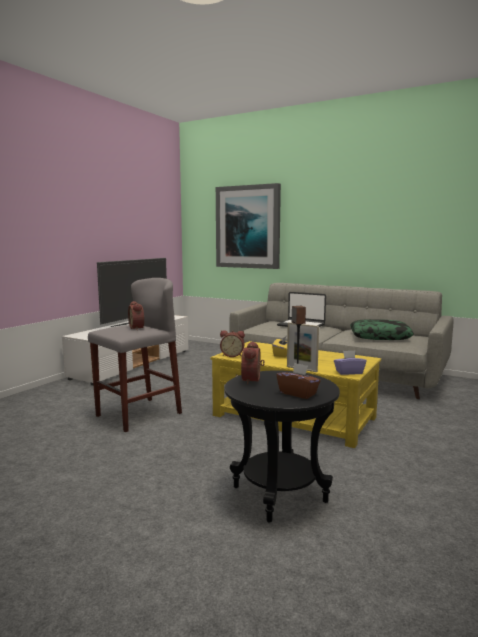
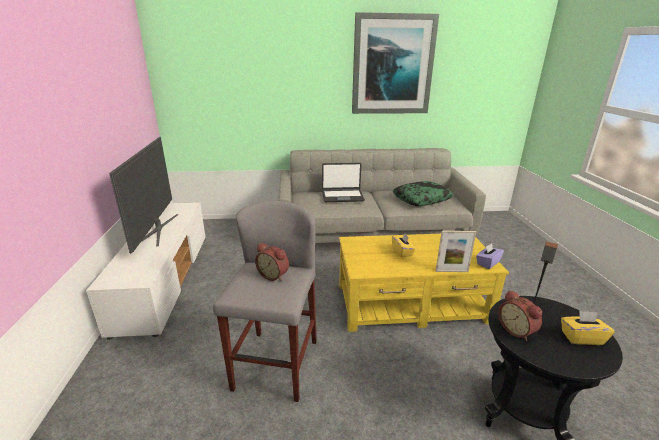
camera: 35 degrees left, 15 degrees up
(232, 355) = (365, 268): alarm clock -> none
(248, 227) = (249, 89): picture -> picture (392, 65)
(298, 393) = (581, 337): brown tissue box -> yellow tissue box

